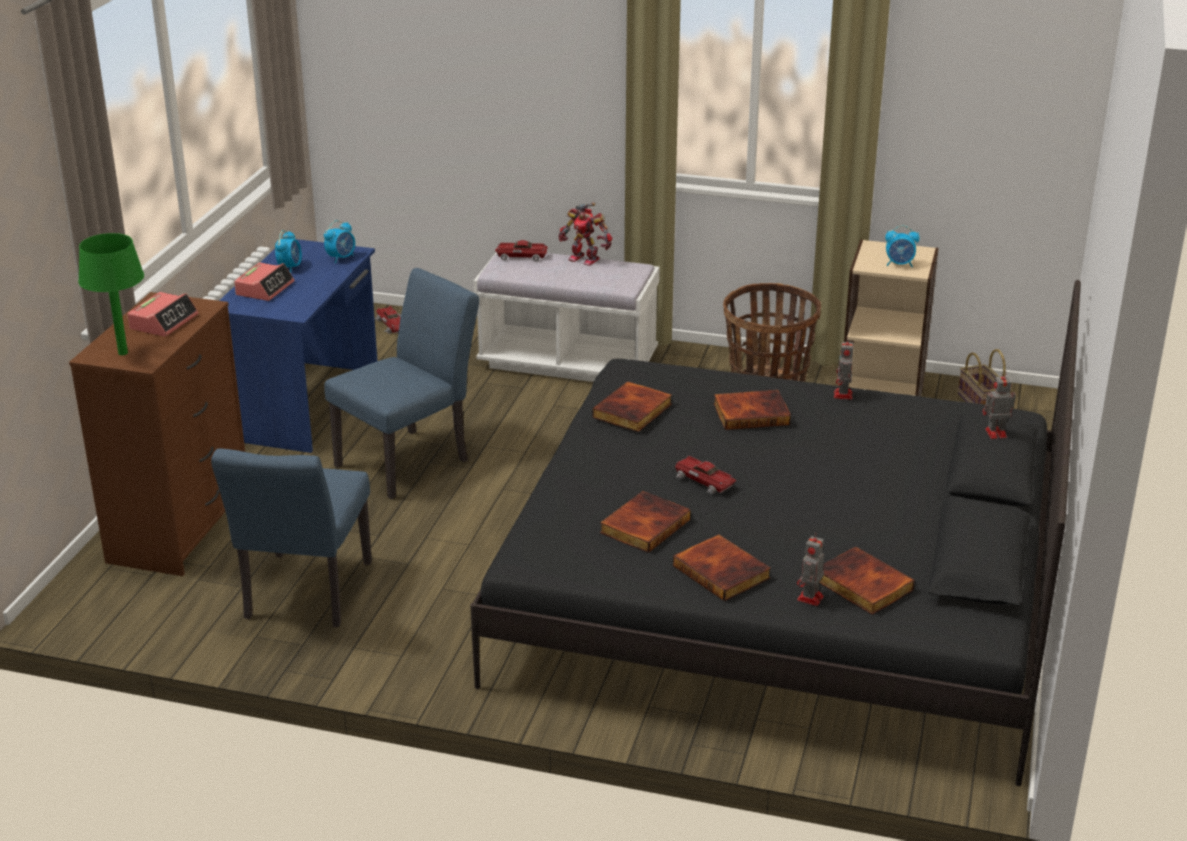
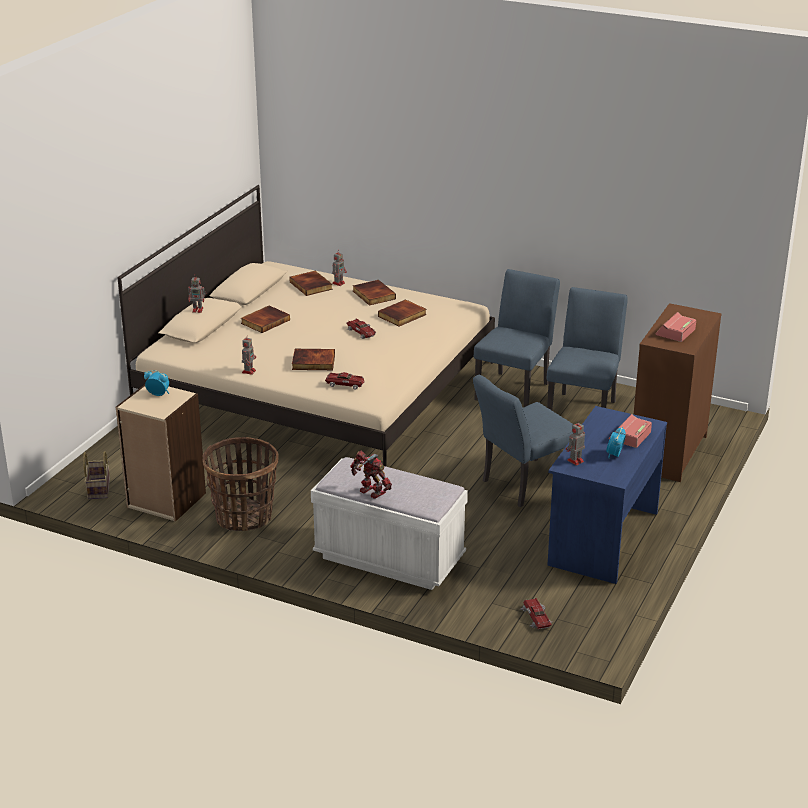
camera: 170 degrees left, 0 degrees up
(123, 353) = (691, 315): green table lamp -> none
(341, 258) = (574, 461): alarm clock -> toy robot
(427, 628) = (515, 389): none -> blue chair
(521, 256) = (424, 500): toy car -> toy car (345, 384)
(633, 411) = (384, 368): book -> book (265, 321)
(782, 591) = (318, 388): black bed -> beige bed

